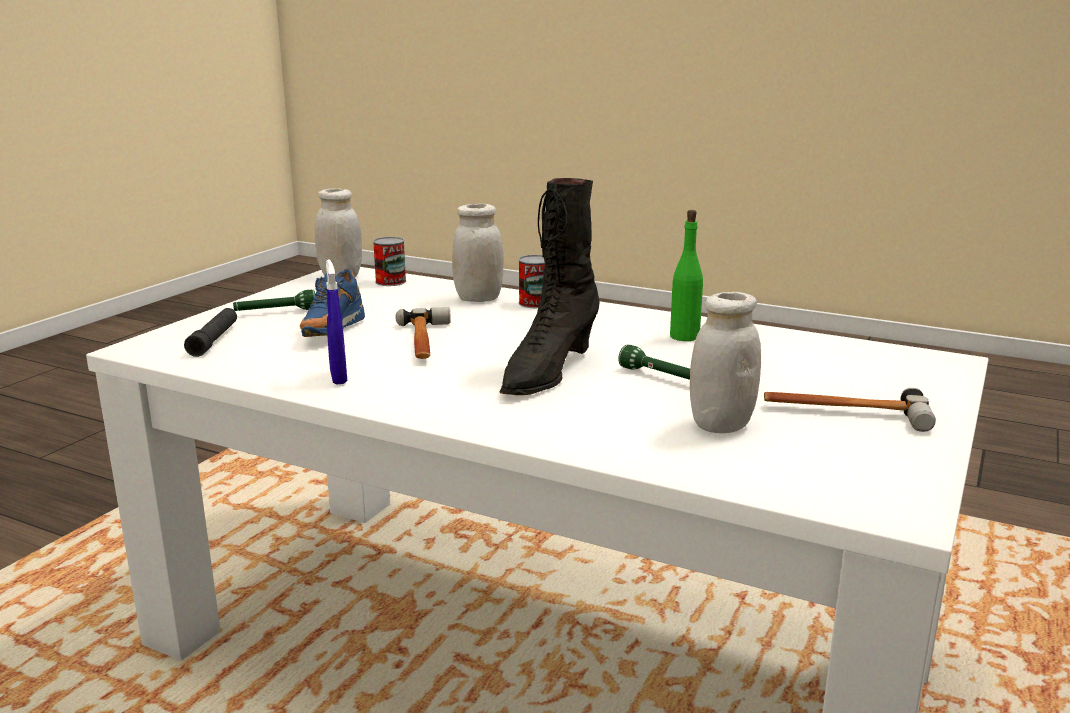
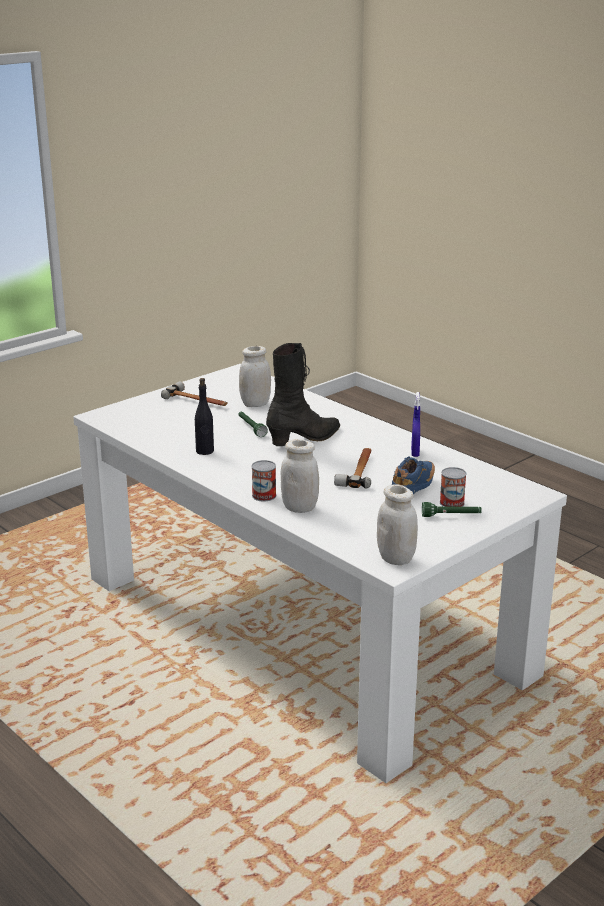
camera: 160 degrees left, 5 degrees up
(214, 340) = (489, 493): black flashlight -> none
(390, 282) = (356, 542): can -> can (451, 503)
(684, 336) = (205, 451): green bottle -> black bottle

